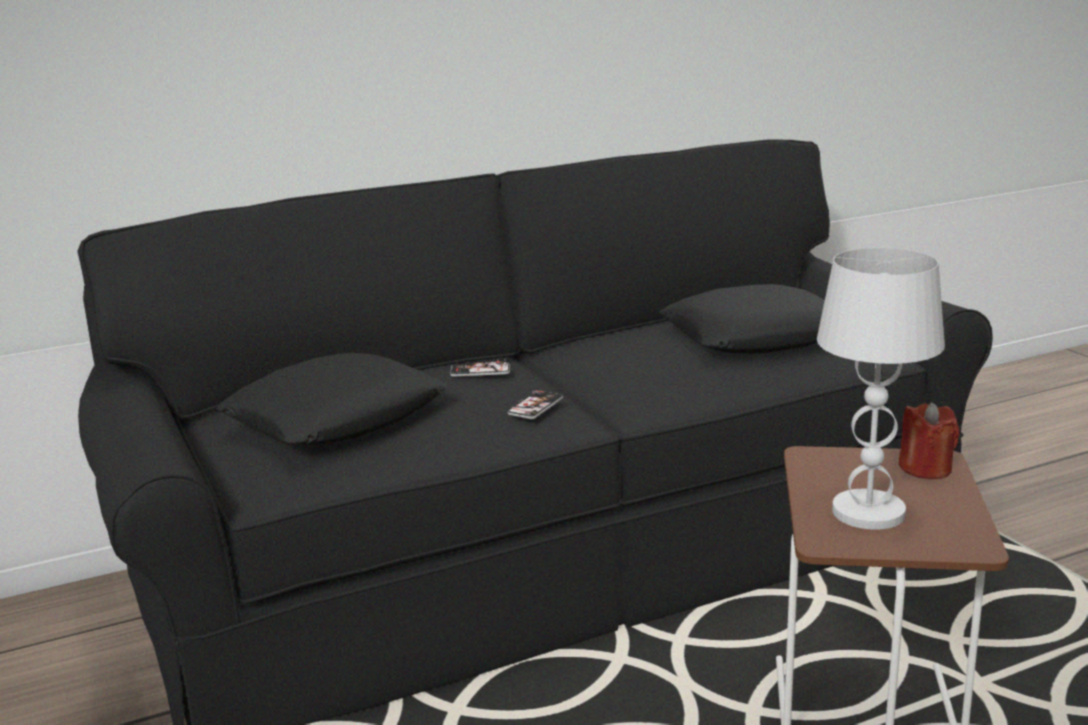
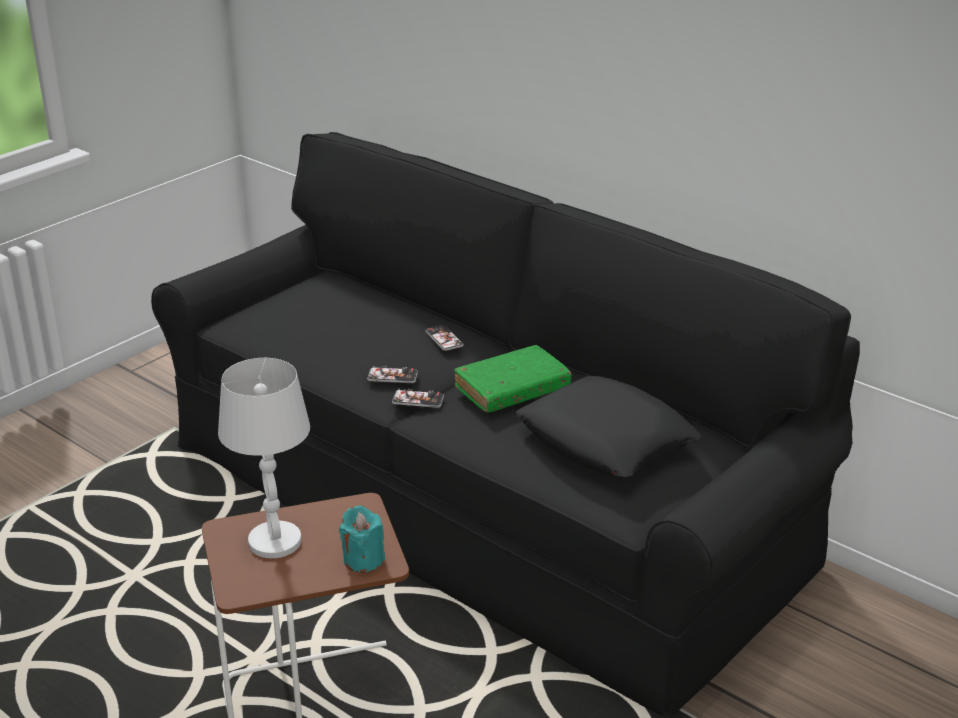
camera: 65 degrees right, 10 degrees up
(336, 417) = (329, 312): black pillow -> none
(595, 405) = (418, 400): none -> phone
(626, 357) = (512, 389): none -> green book
(925, 469) = (363, 560): red candle -> turquoise candle

